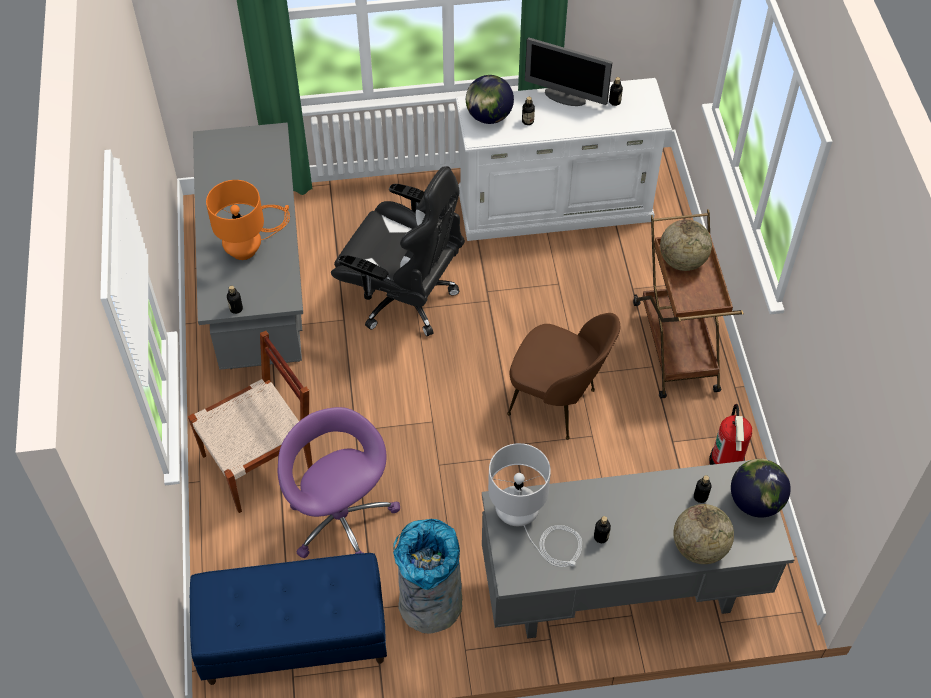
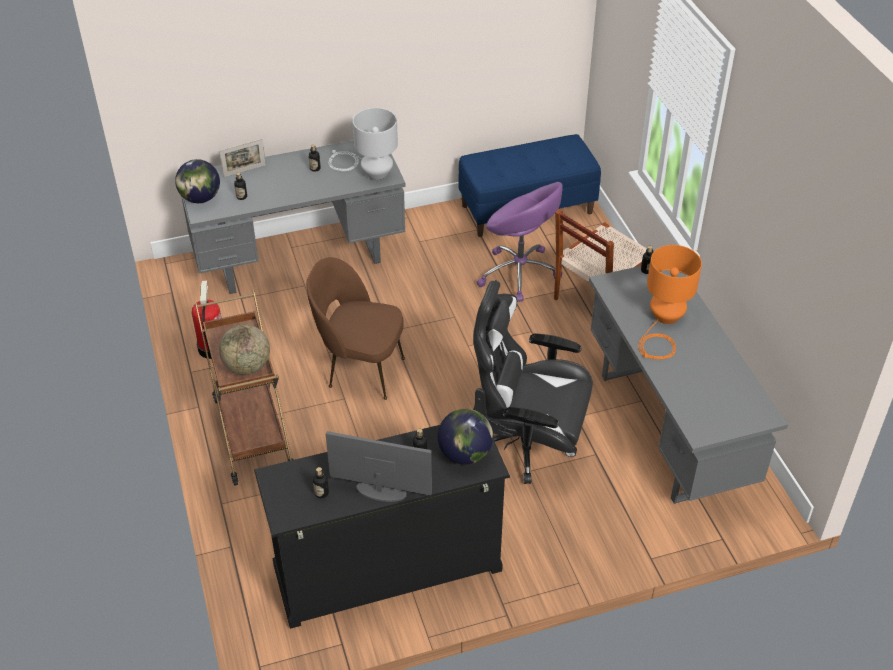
camera: 170 degrees right, 10 degrees down
(430, 604) = (438, 236): grey trash can -> none
(555, 206) = (386, 568): white cabinet -> black cabinet
(699, 547) = (244, 171): globe -> picture frame

